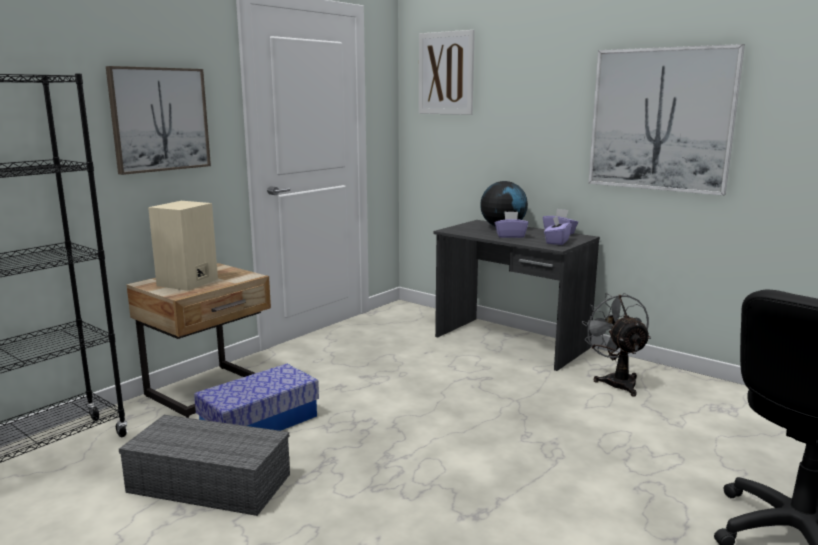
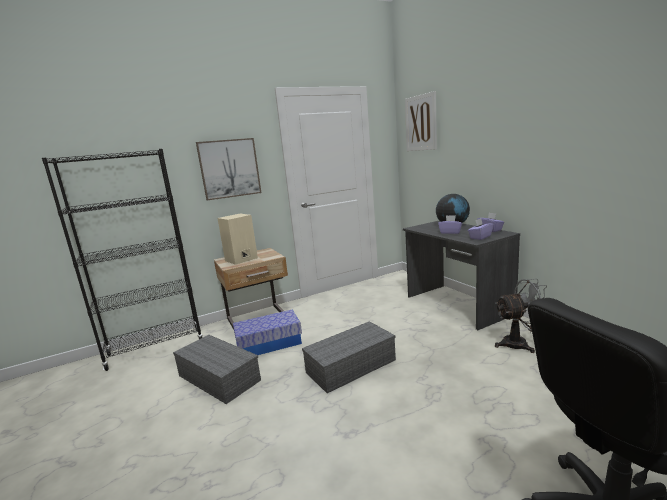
camera: 25 degrees right, 0 degrees up
(419, 434) = (351, 365): none -> grey storage box
(616, 381) = (521, 344): grey fan -> grey fan turned 75 degrees clockwise
(660, 120) = (564, 141): picture -> none

